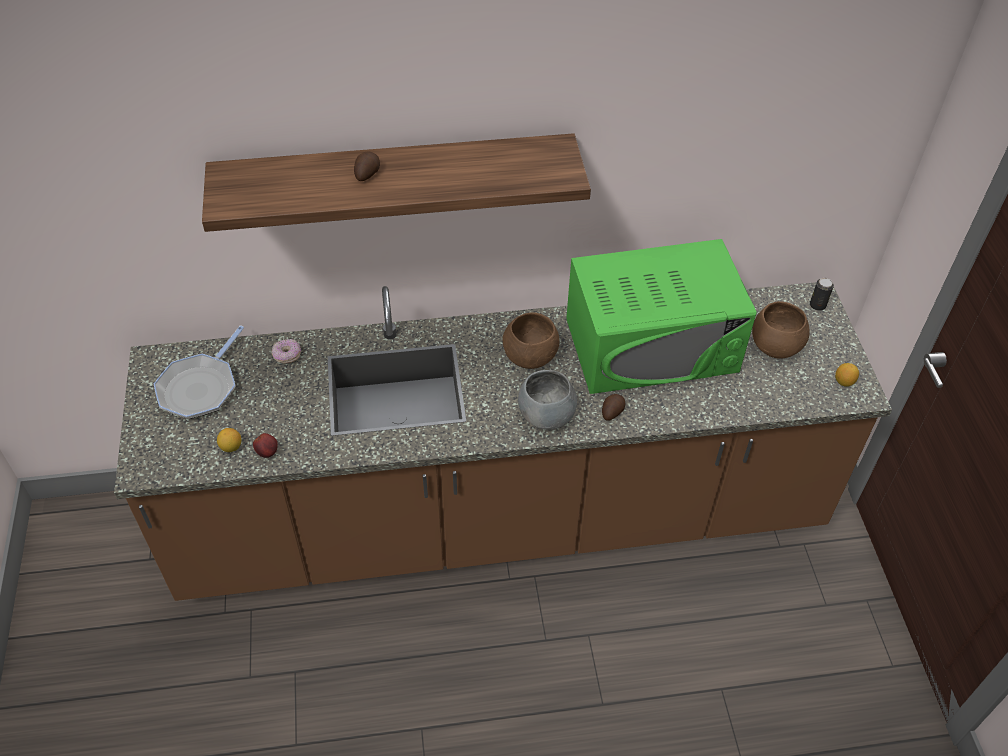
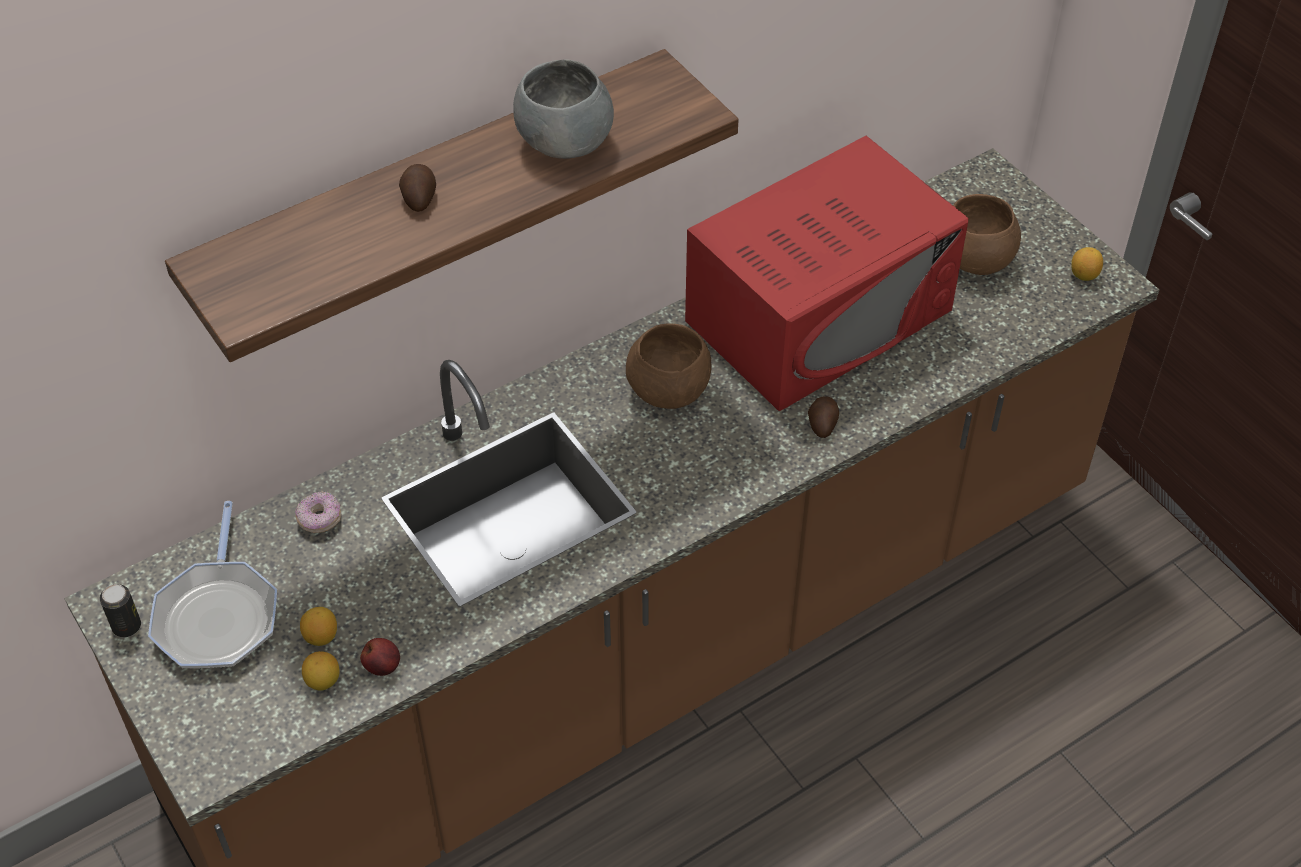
camera: 25 degrees left, 0 degrees up
(246, 421) = (321, 636): none -> lemon
(547, 415) = (740, 461): grey bowl -> grey bowl (565, 142)
(652, 345) = (819, 315): green microwave -> red microwave
(817, 305) = (995, 186): can -> can (126, 626)

